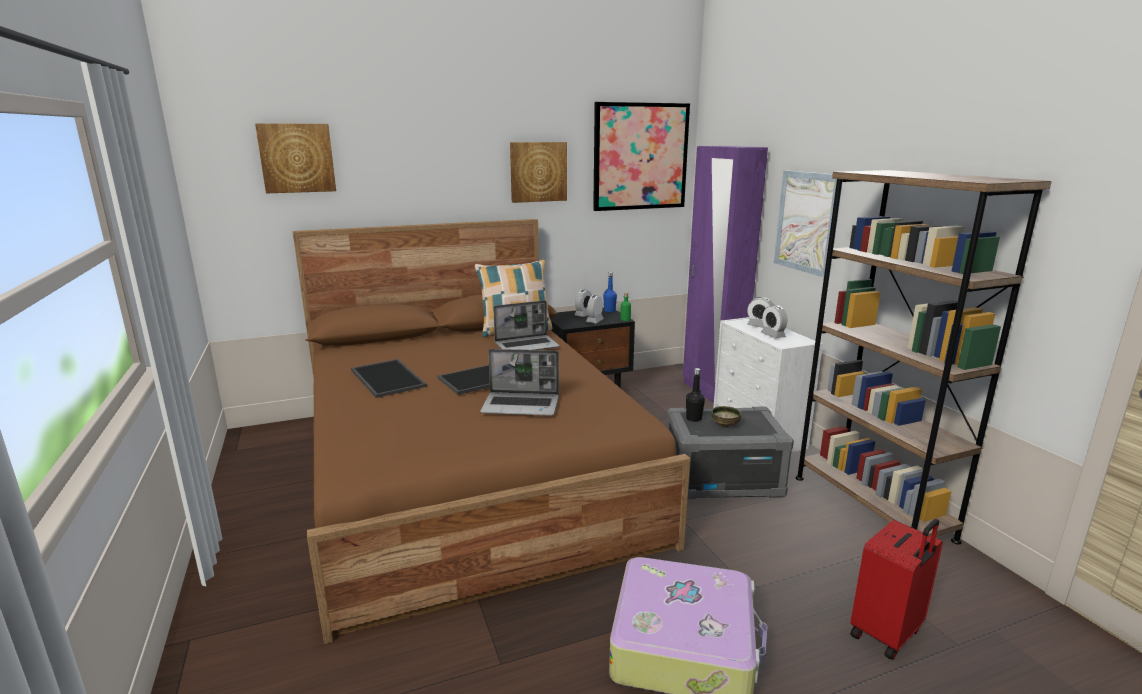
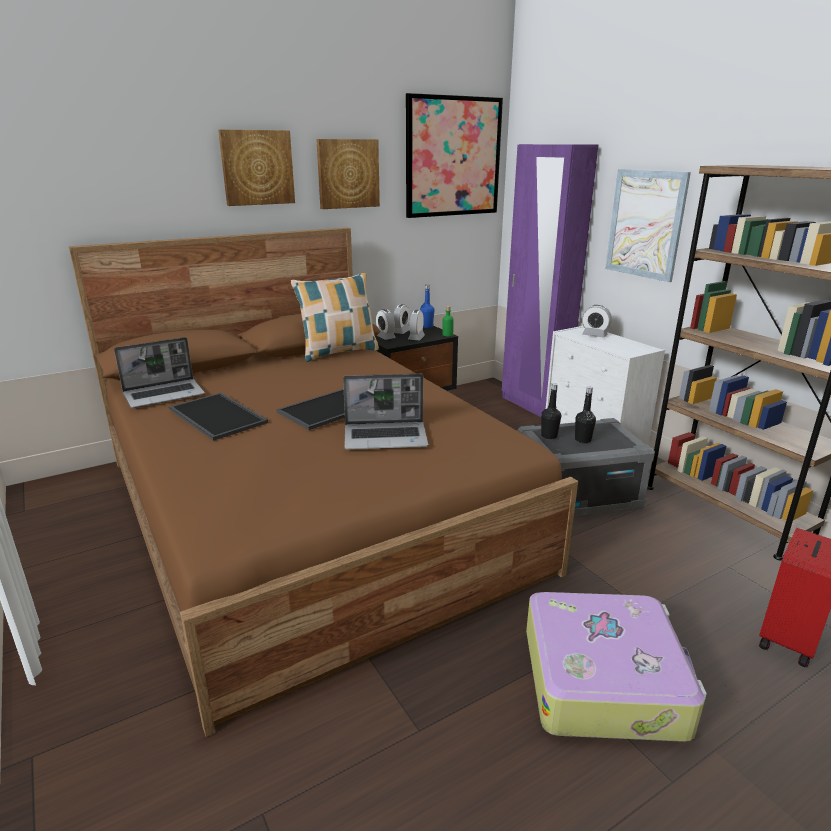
camera: 10 degrees left, 5 degrees up
(297, 158) = (66, 155): picture -> picture (257, 167)
(527, 345) = (360, 369): laptop -> laptop (165, 395)
(725, 424) = (583, 440): bowl -> black bottle
(772, 335) = (613, 344): alarm clock -> alarm clock (385, 337)

